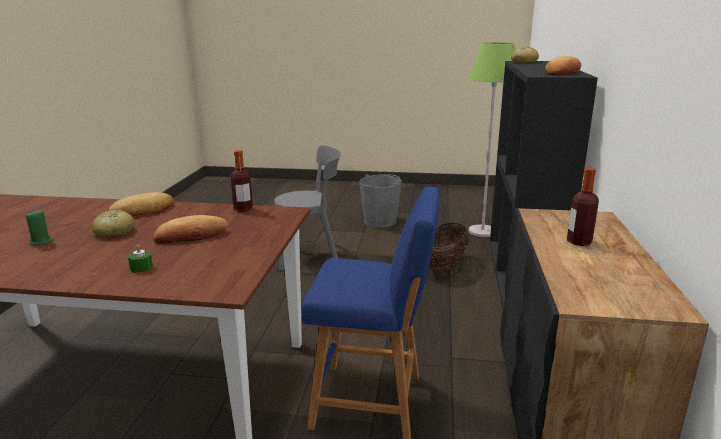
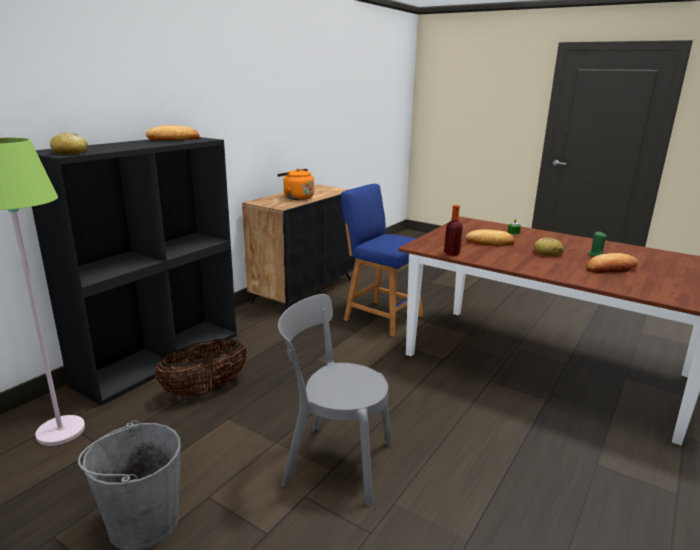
camera: 155 degrees left, 0 degrees up
(144, 210) = (537, 266): bread -> bread (611, 268)
(579, 242) = (296, 198): bottle -> orange kettle

